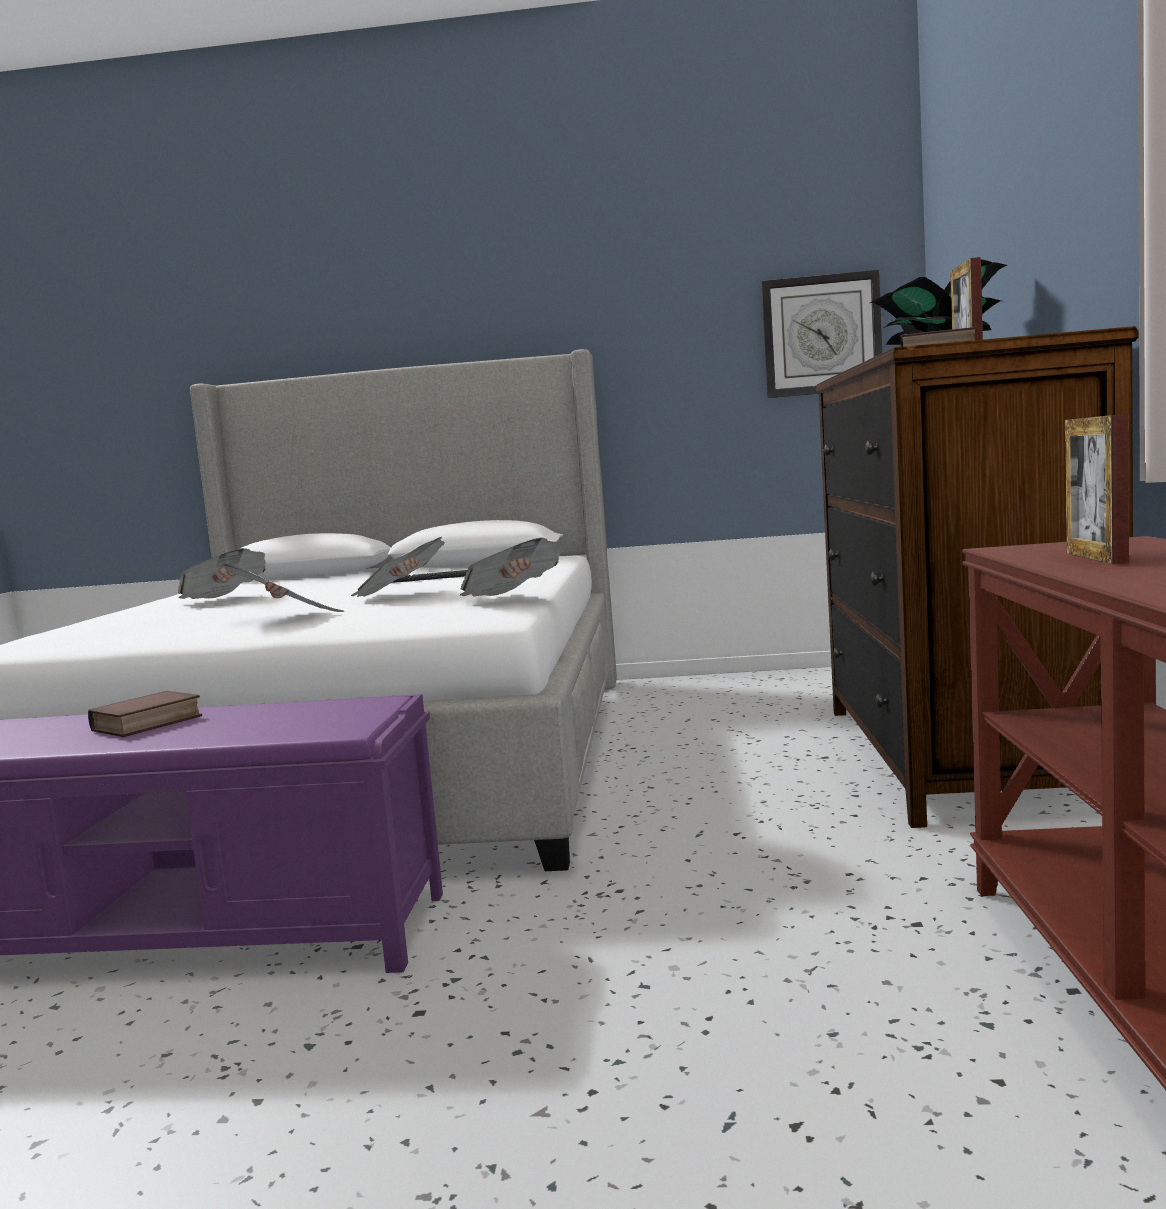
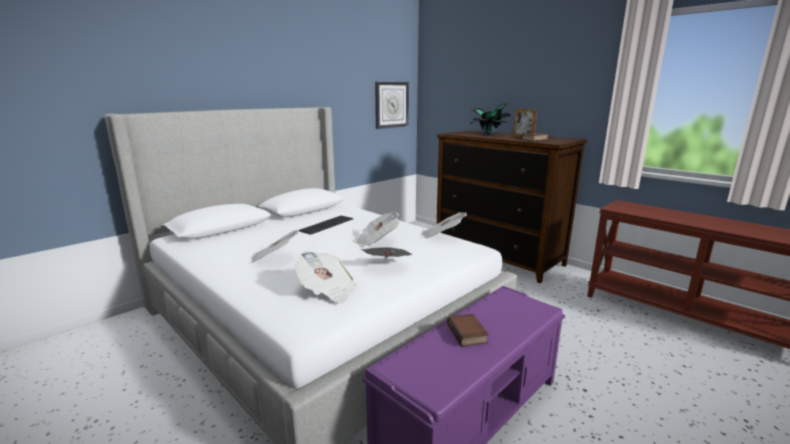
camera: 50 degrees left, 10 degrees up
(129, 628) = (327, 291): none -> newspaper
(1096, 558) = (653, 213): picture frame -> none

